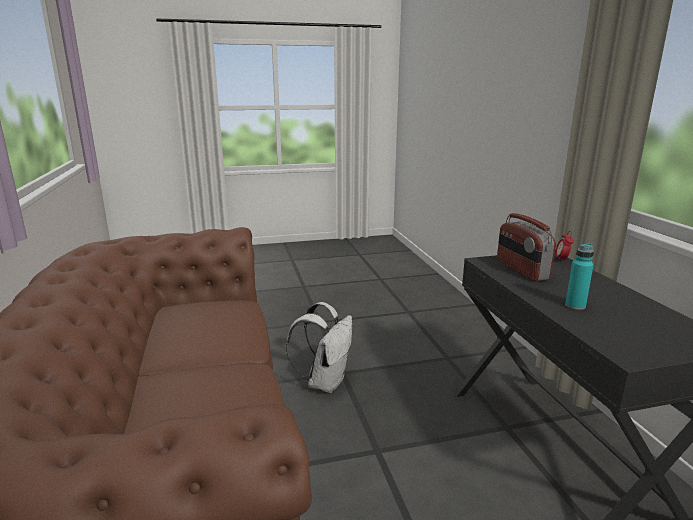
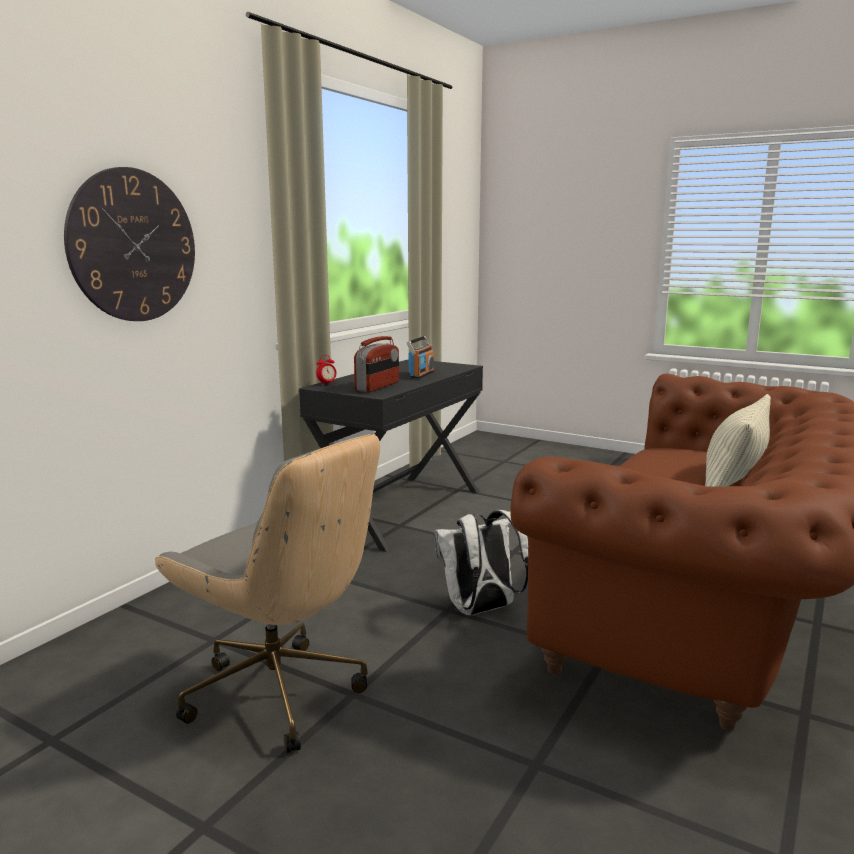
camera: 135 degrees left, 5 degrees down
(137, 405) = (733, 482): none -> pillow
(342, 310) = (279, 698): none -> grey office chair
(514, 103) = (133, 246): none -> wall clock
(575, 305) = (421, 374): turquoise bottle -> radio

